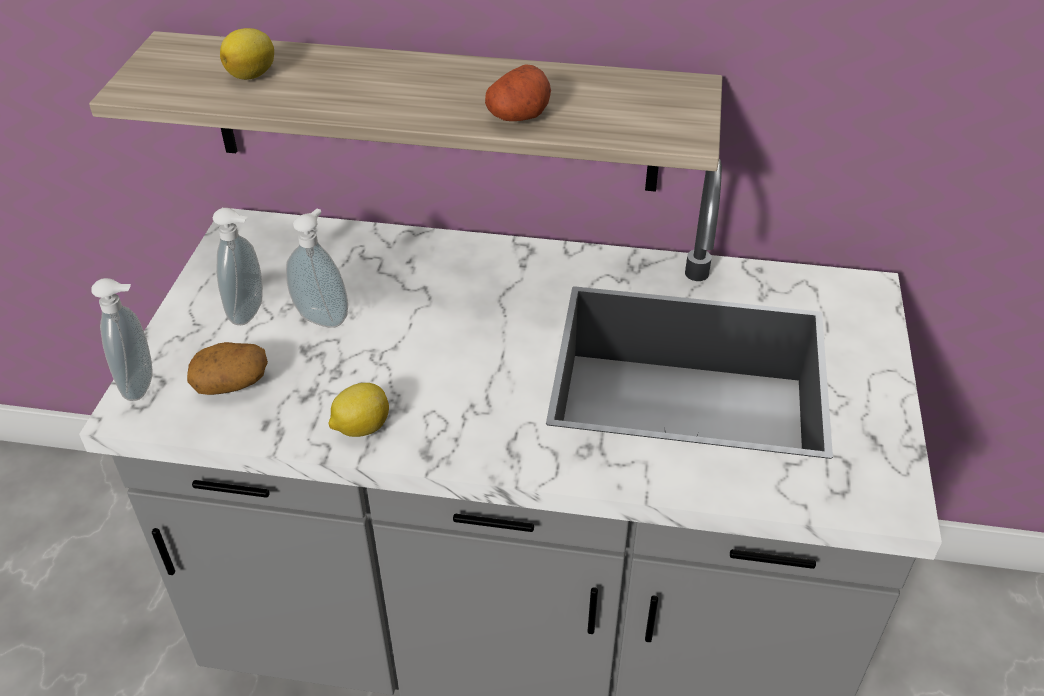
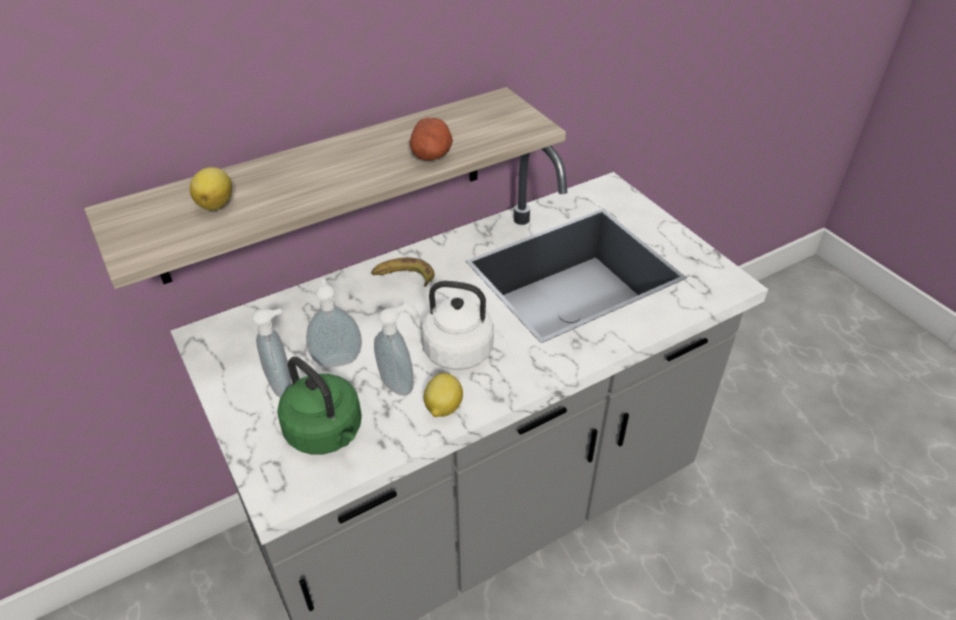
camera: 40 degrees left, 0 degrees up
(143, 385) = (264, 473): soap dispenser -> soap dispenser (398, 383)
(232, 382) = (327, 433): potato -> green kettle
(442, 375) = (453, 350): none -> white kettle
(484, 269) = (403, 277): none -> banana

